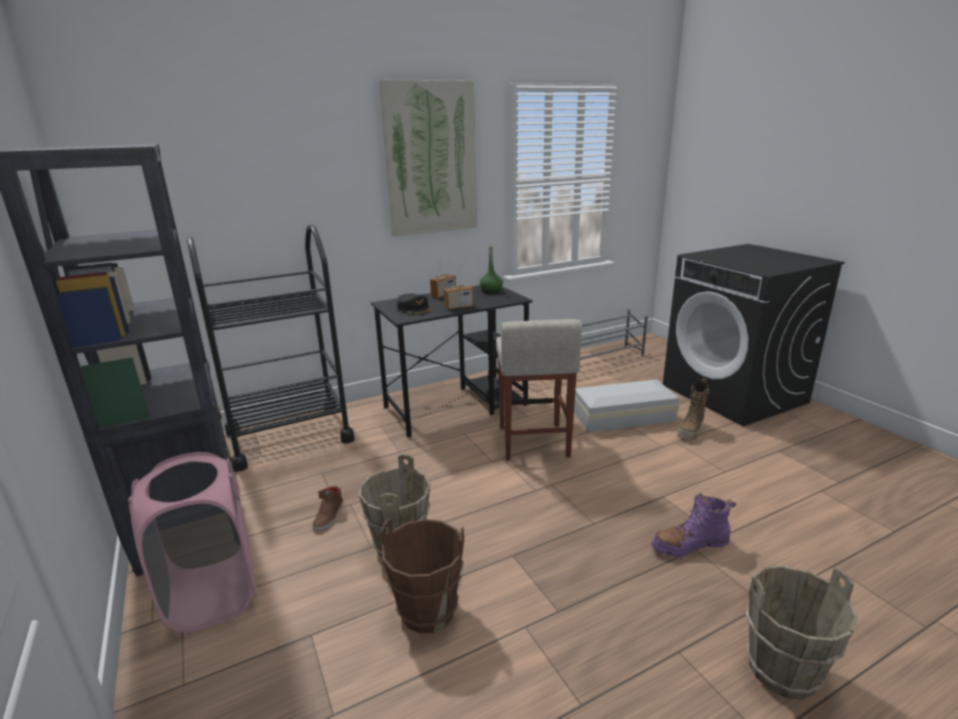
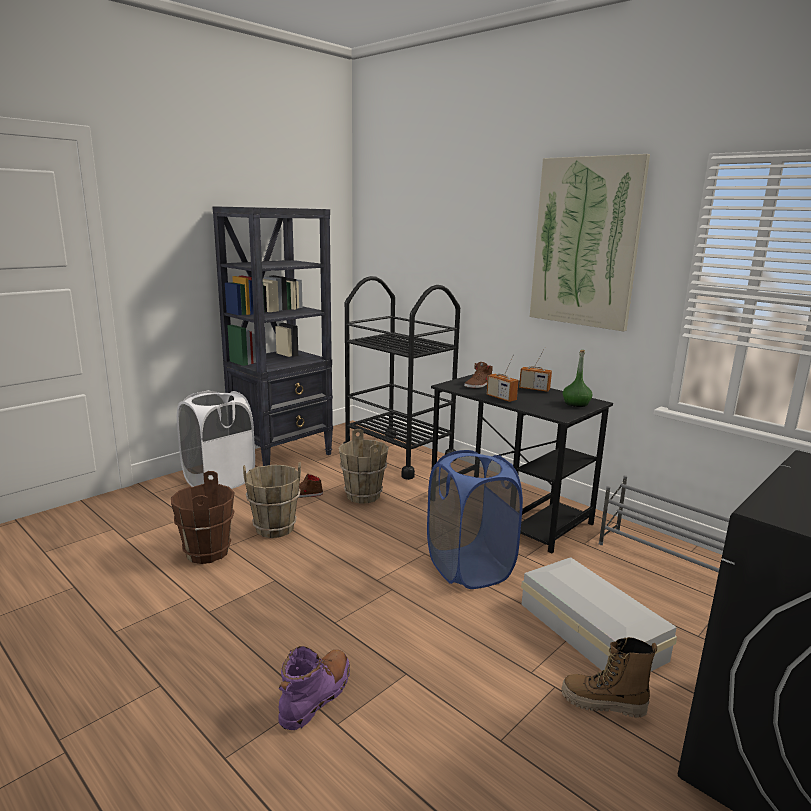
camera: 70 degrees right, 5 degrees down
(213, 594) = (219, 480): pink laundry basket -> white laundry basket
(414, 308) = (479, 385): black cap -> brown shoe
(533, 442) = (469, 568): beige stool -> blue laundry basket
(689, 544) = (316, 696): purple boot -> purple boot turned 60 degrees clockwise
(783, 671) = (129, 763): brown bucket -> brown bucket (363, 496)

